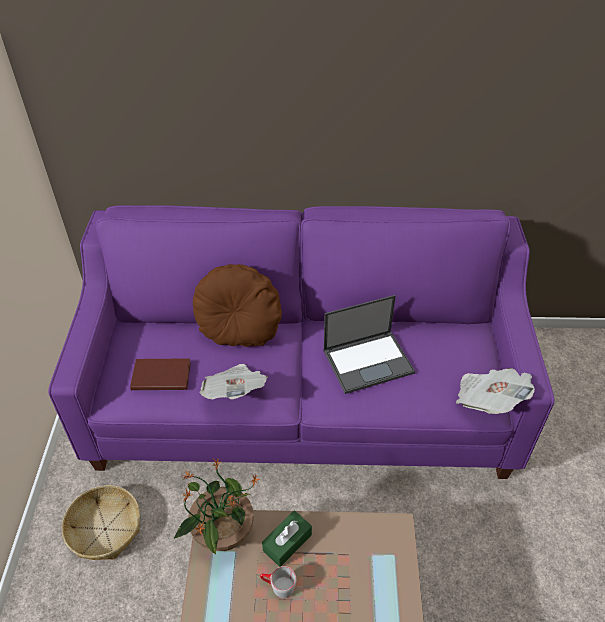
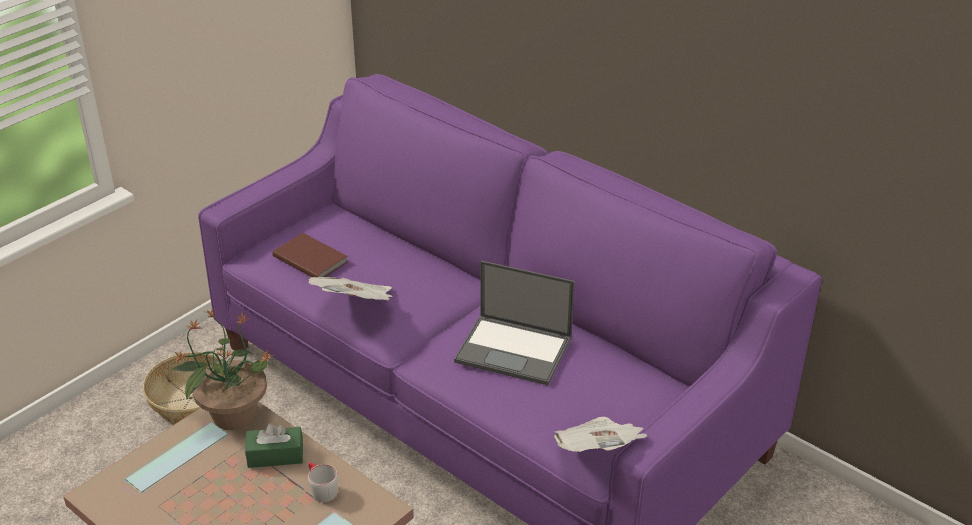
camera: 40 degrees right, 10 degrees down
(240, 334) = (421, 264): brown pillow -> none
(278, 586) = (230, 480): grey mug -> grey mug (321, 489)

